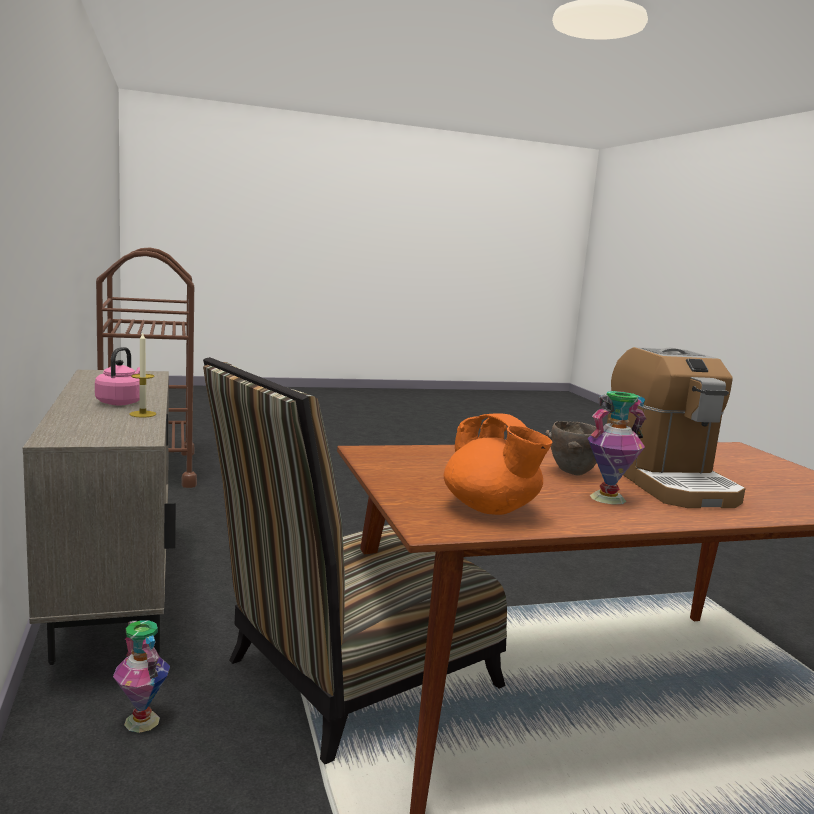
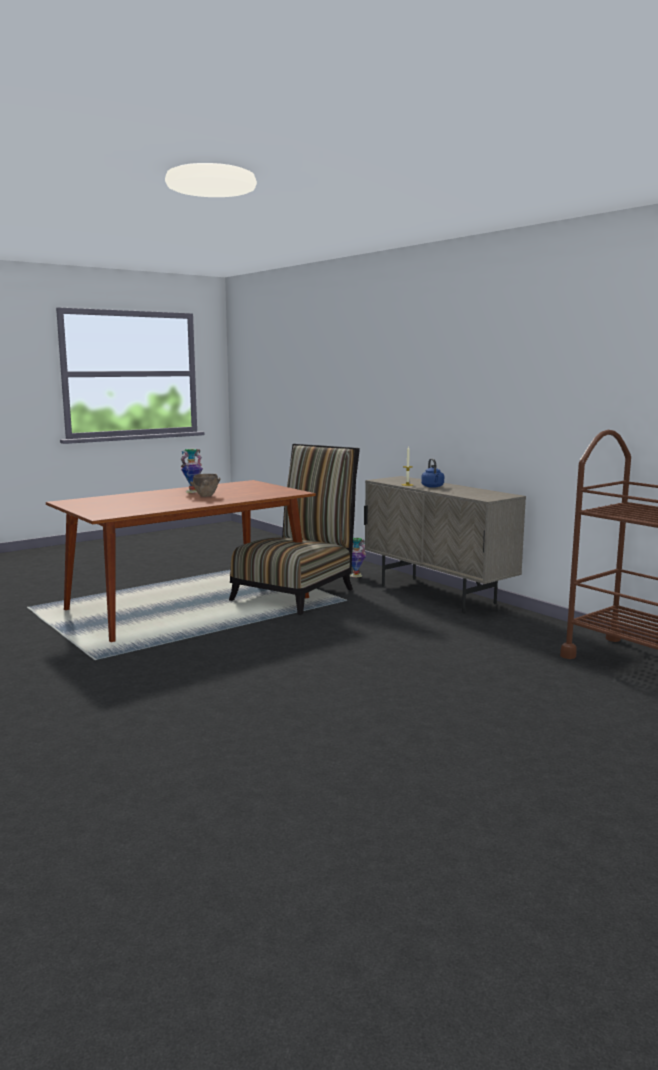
camera: 160 degrees right, 0 degrees up
(121, 402) = (433, 487): pink kettle -> blue kettle
(491, 509) = (235, 485): orange teapot -> none
(667, 481) = (162, 498): coffee machine -> none

